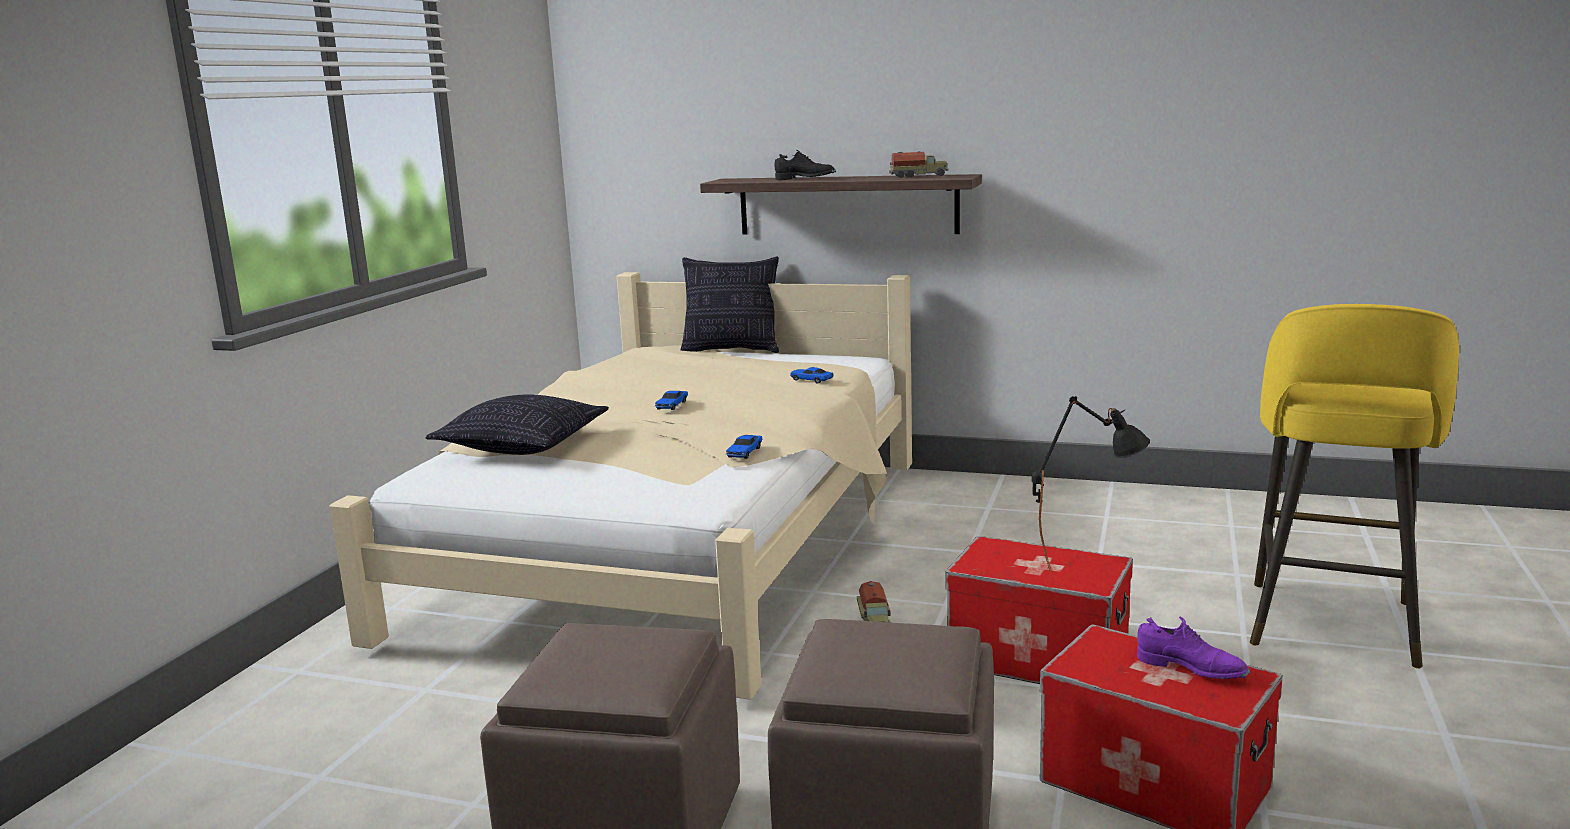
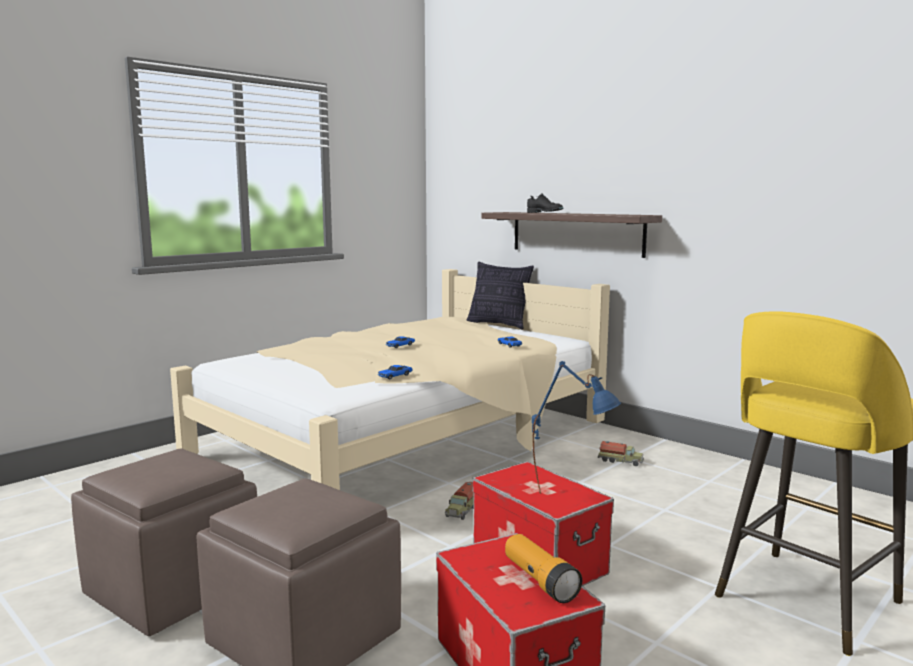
camera: 25 degrees right, 5 degrees down
(523, 446) = (294, 354): pillow -> none
(918, 176) = (615, 214): toy truck -> toy truck (620, 461)
(1086, 564) = (572, 495): black table lamp -> blue table lamp
(1191, 669) = (540, 581): purple shoe -> flashlight

